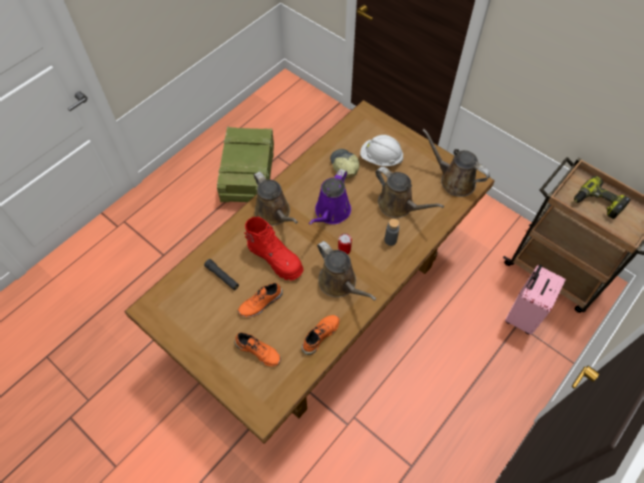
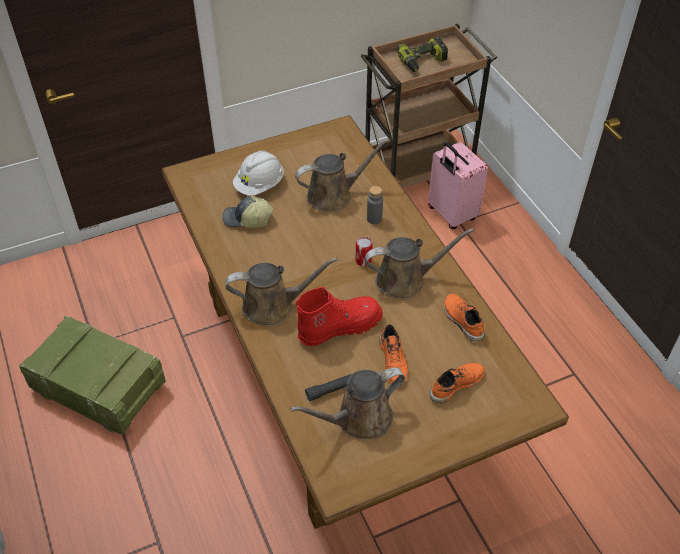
camera: 65 degrees left, 10 degrees down
(331, 212) = (306, 254): purple watering can -> none
(454, 180) = (330, 142): brown watering can -> brown watering can (359, 419)

